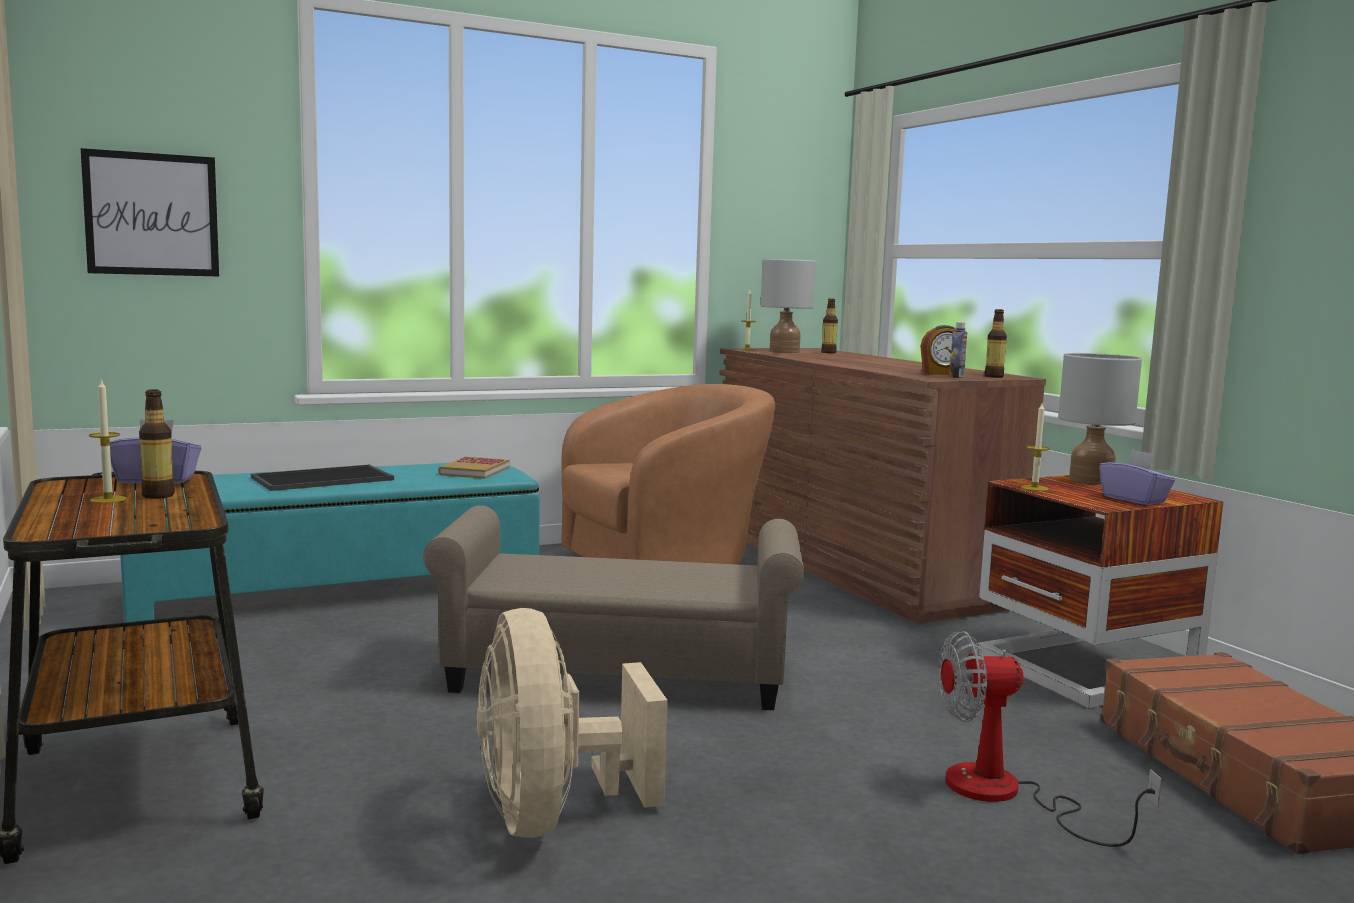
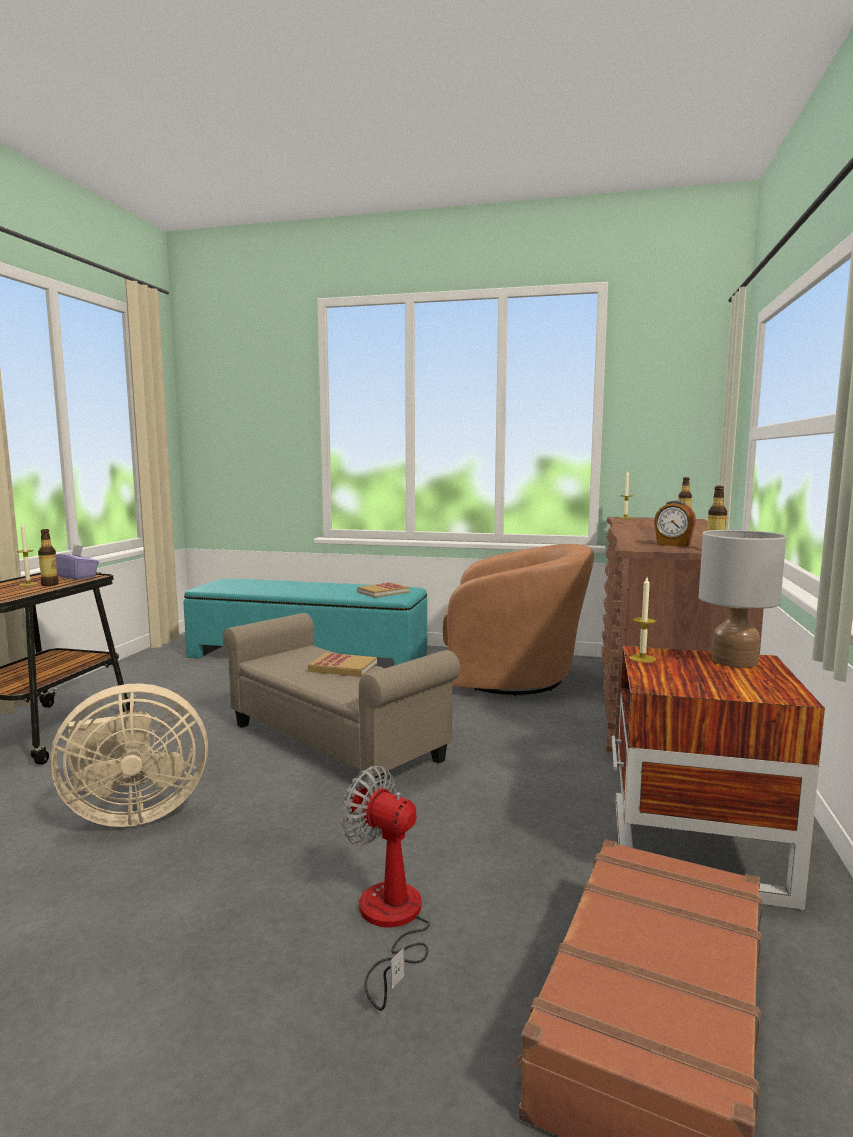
camera: 40 degrees right, 0 degrees up
(152, 214) = (247, 435): picture -> none
(322, 479) = (294, 588): tray -> none
(551, 816) = (132, 813): beige fan -> beige fan turned 135 degrees counterclockwise
(621, 568) = (343, 668): none -> book
(785, 351) = (645, 521): grey table lamp -> none
(956, 377) = (669, 548): bottle -> none
(1134, 499) = (711, 686): purple tissue box -> none

